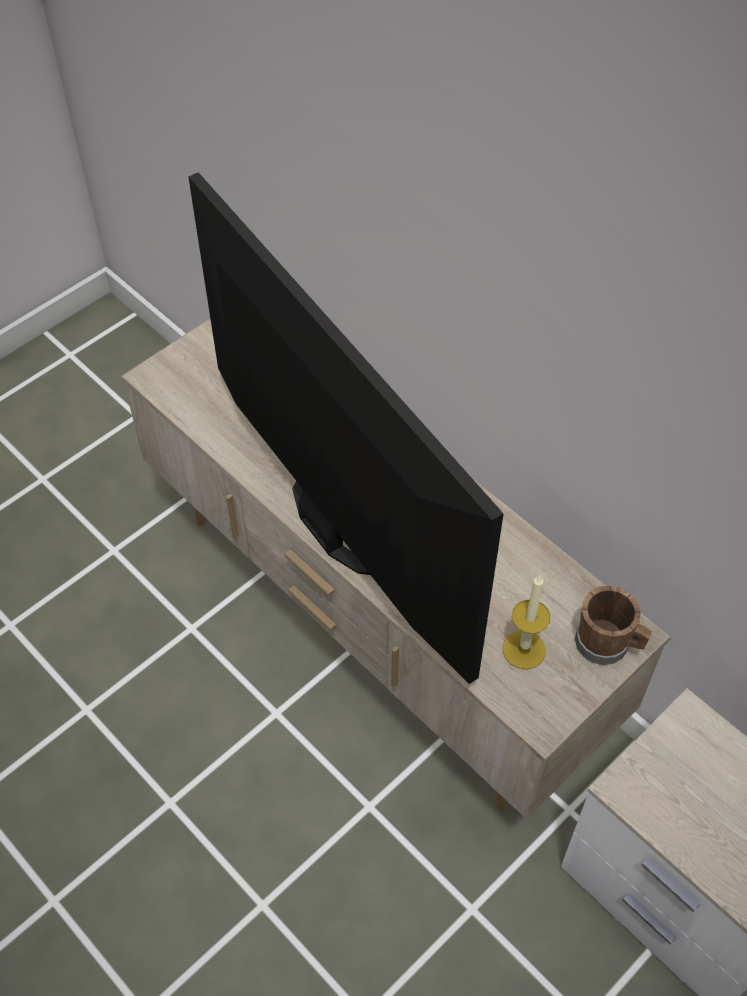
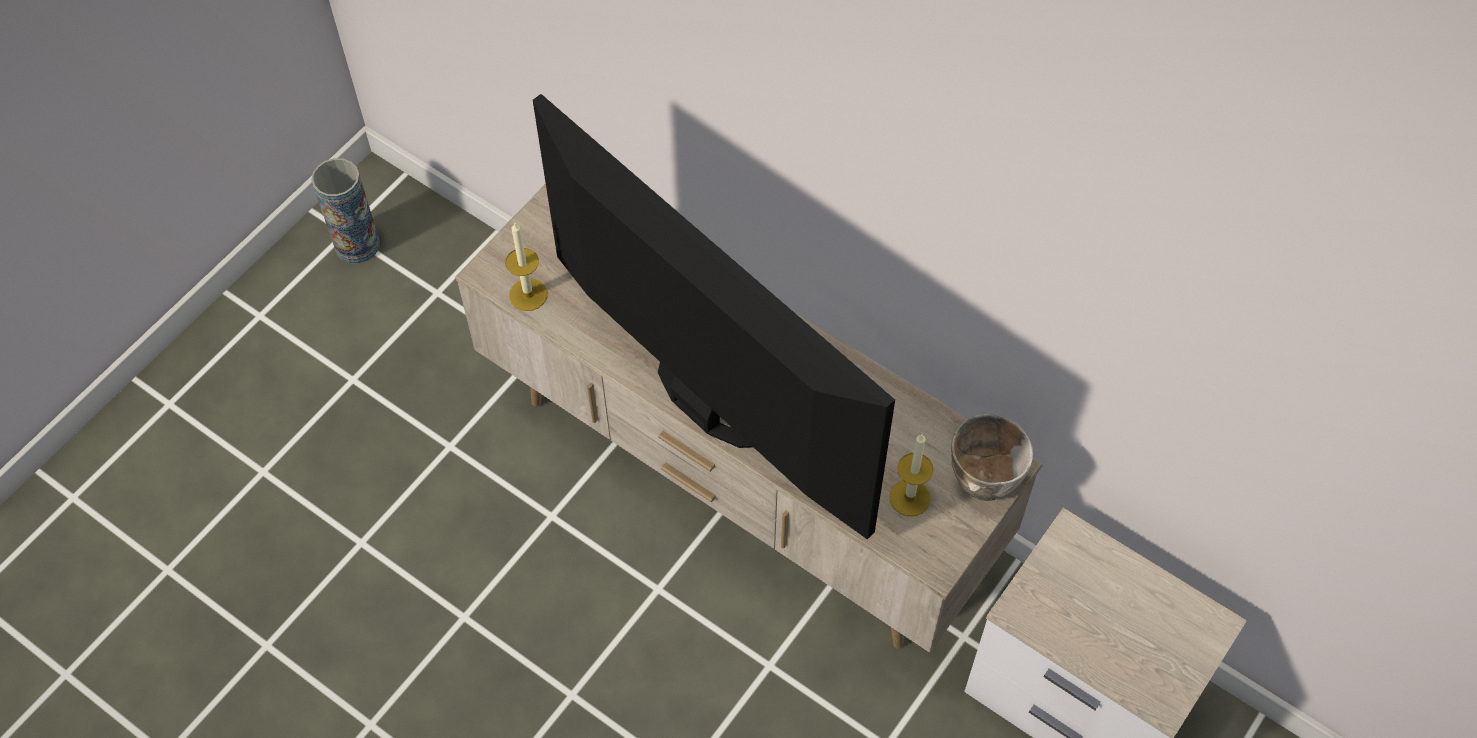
camera: 10 degrees left, 5 degrees up
(77, 366) = (357, 244): none -> vase
(185, 401) = (528, 294): none -> candle
(608, 644) = (986, 480): brown mug -> bowl

